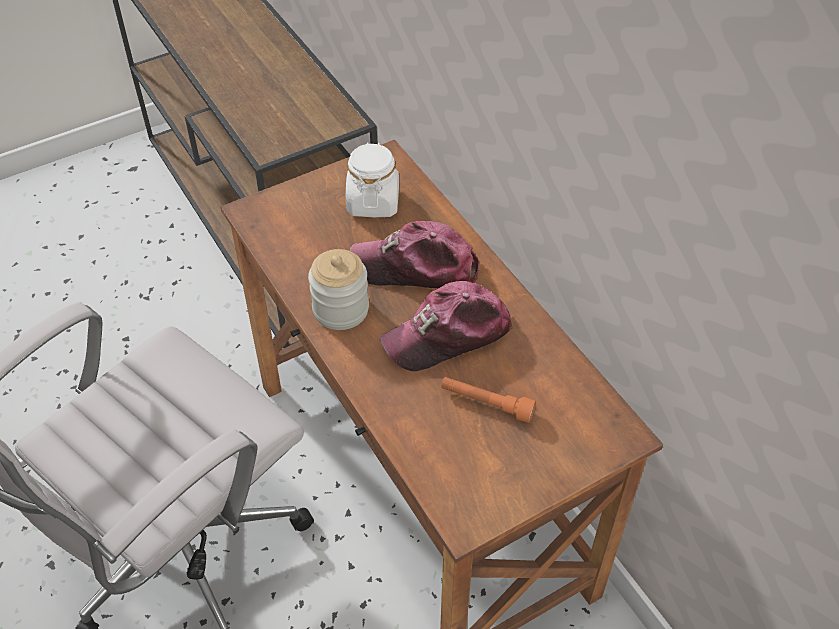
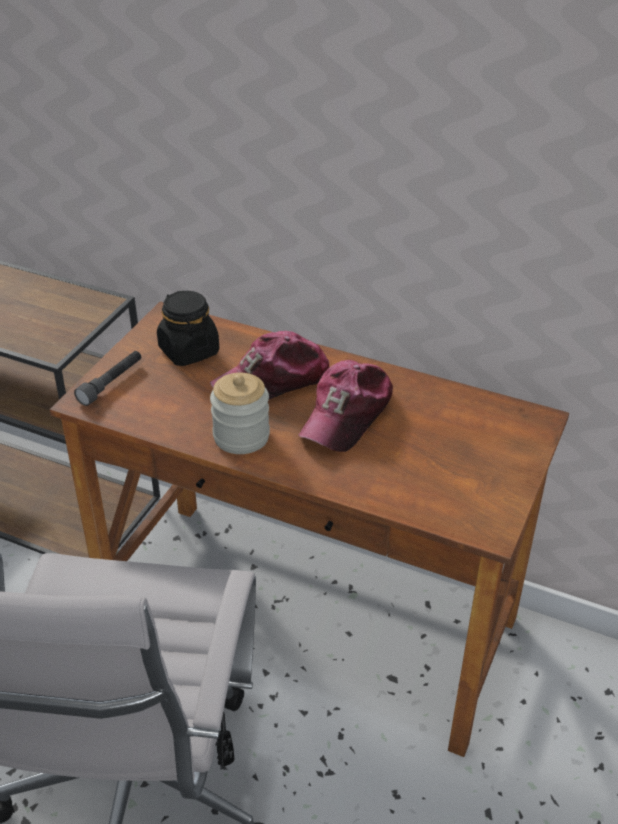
camera: 35 degrees left, 10 degrees down
(285, 205) = (111, 383): none -> grey flashlight
(373, 202) = (188, 351): white jar -> black jar
(486, 403) = (424, 446): orange flashlight -> none

